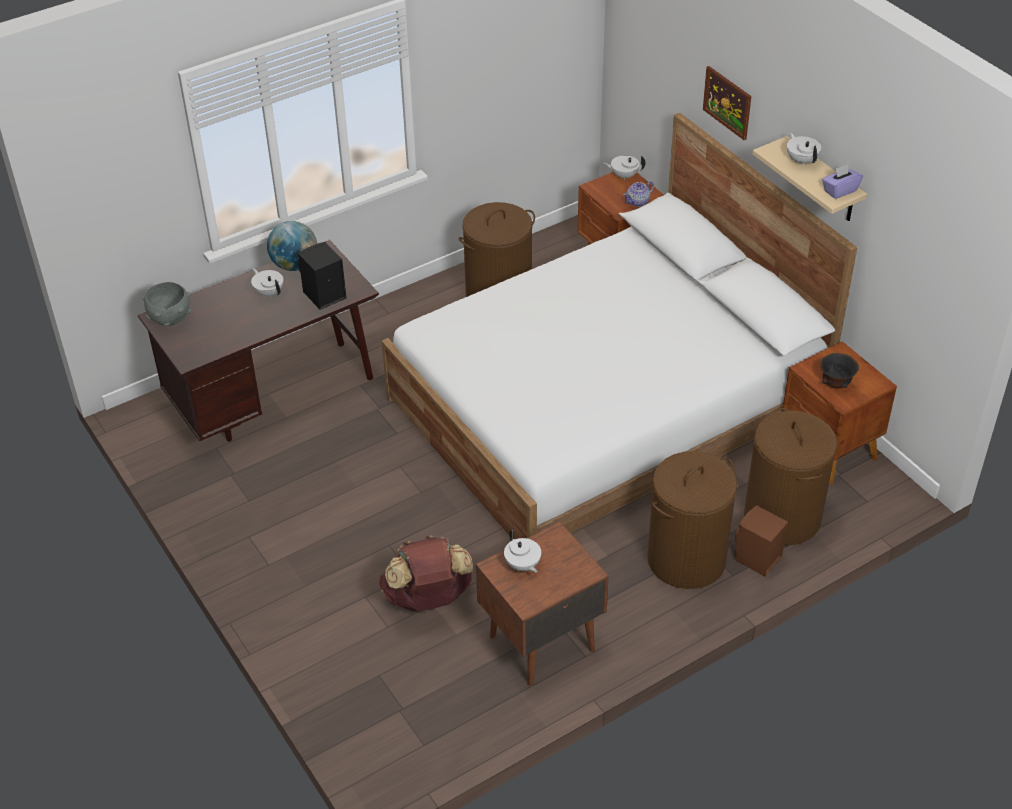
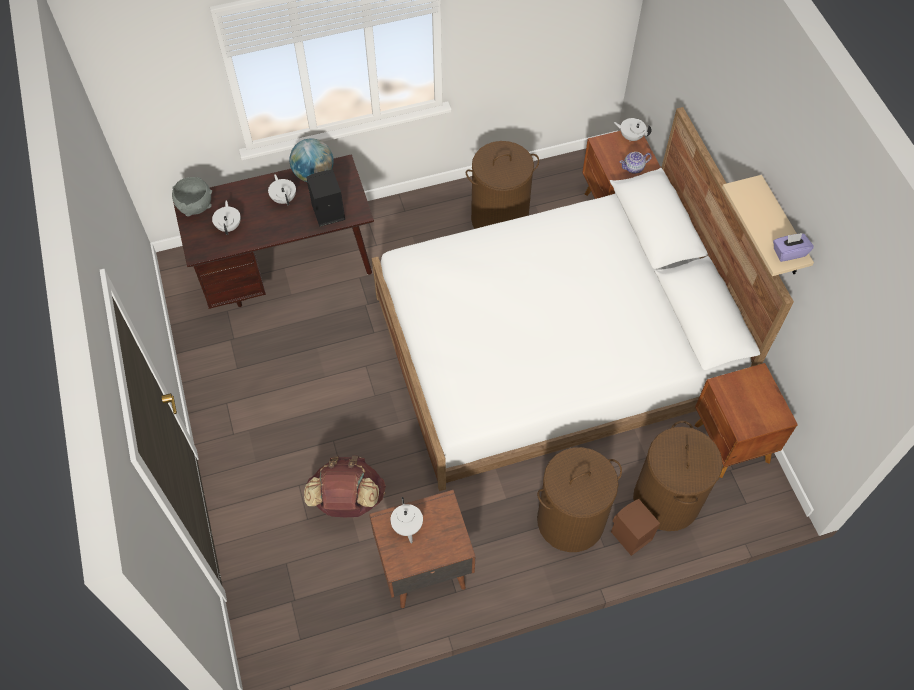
camera: 15 degrees right, 15 degrees up
(727, 102) = (721, 118): picture -> none
(801, 160) = (765, 207): white teapot -> white teapot (229, 226)
(835, 385) = (742, 409): black bowl -> none

